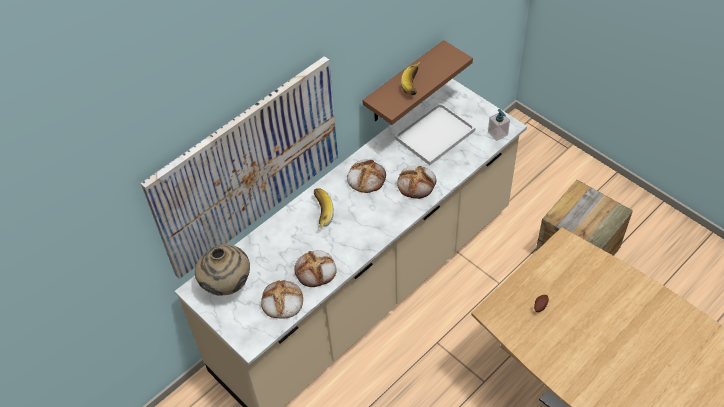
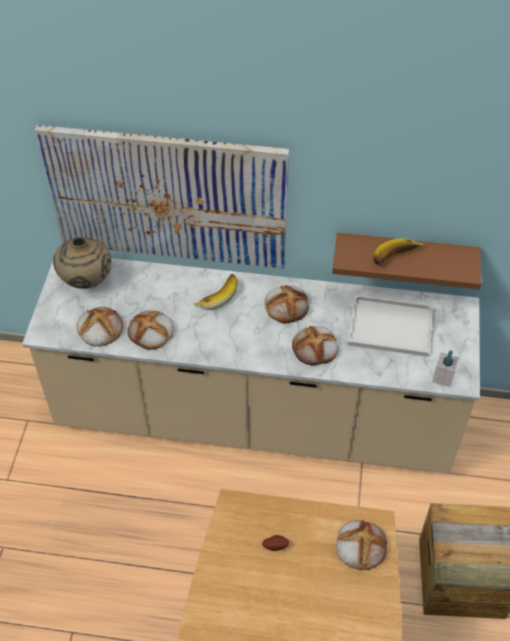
camera: 50 degrees right, 0 degrees up
(573, 259) = (360, 545): none -> bread

